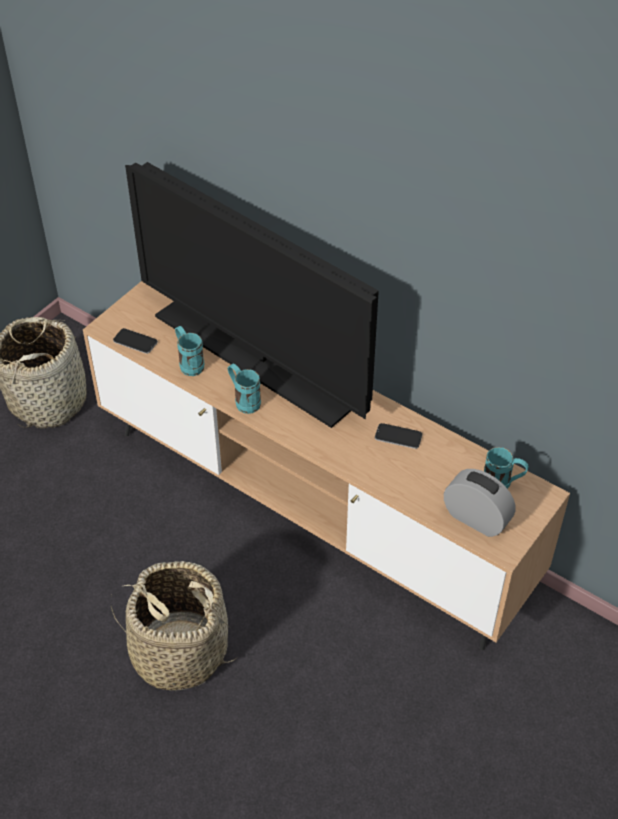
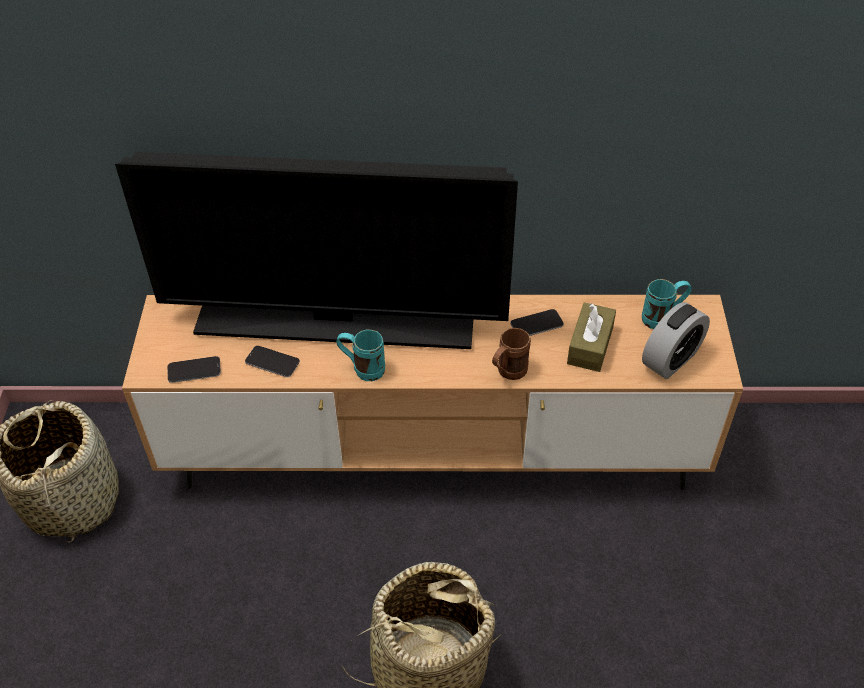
camera: 35 degrees left, 0 degrees up
(189, 363) = (272, 362): turquoise mug -> phone
(341, 460) = (507, 373): none -> brown mug
(423, 474) = (590, 345): none -> brown tissue box
(476, 518) = (671, 359): alarm clock -> alarm clock turned 135 degrees clockwise

